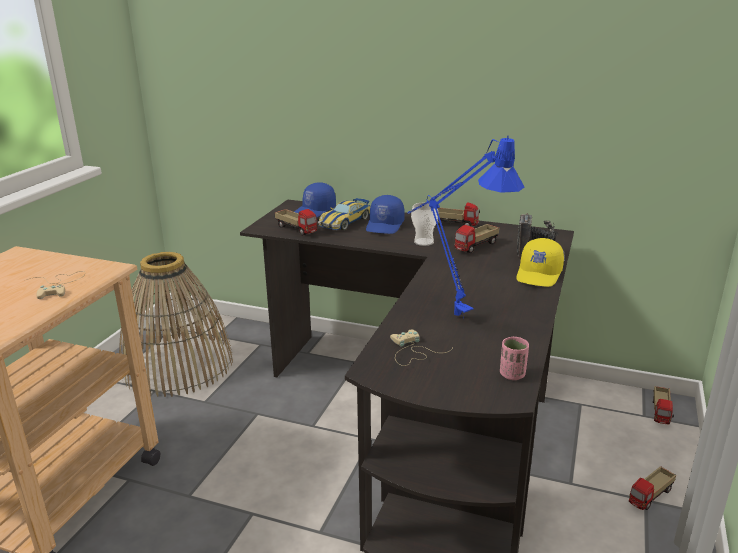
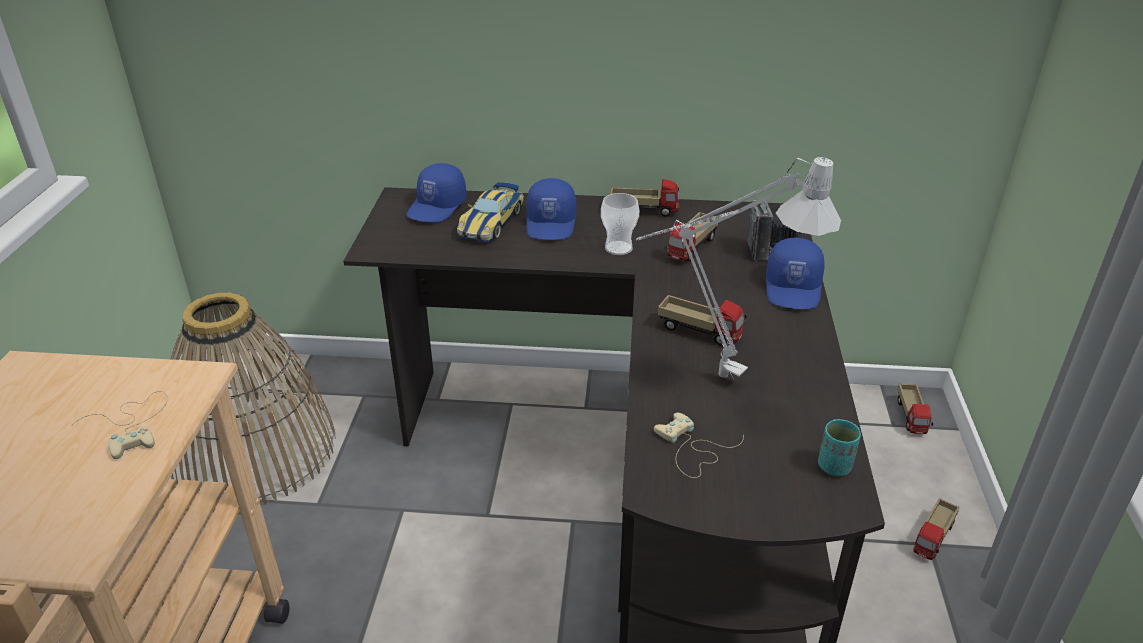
camera: 15 degrees left, 10 degrees up
(297, 230) = (428, 246): toy truck -> toy truck (700, 332)
(450, 313) = (711, 373): blue table lamp -> grey table lamp
(512, 375) = (834, 467): pink cup -> turquoise cup
(539, 275) = (794, 288): yellow cap -> blue cap

